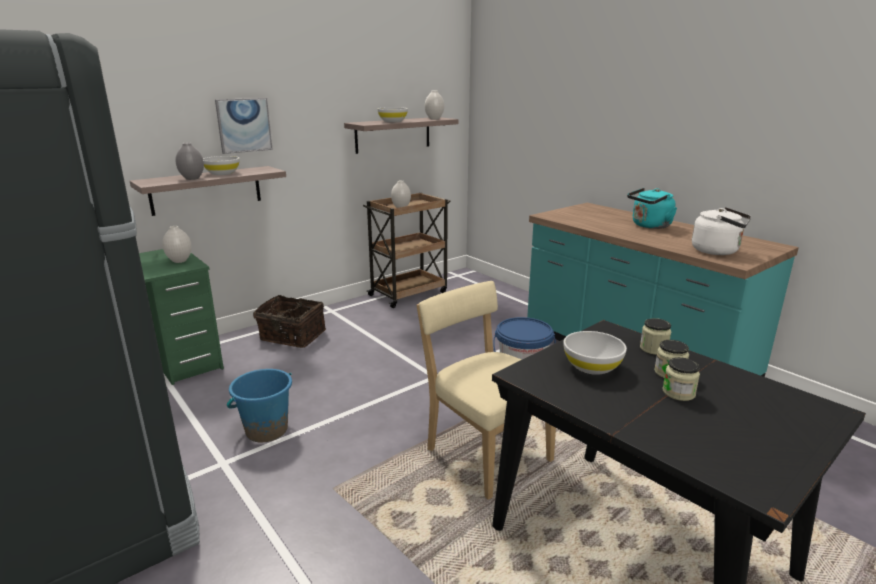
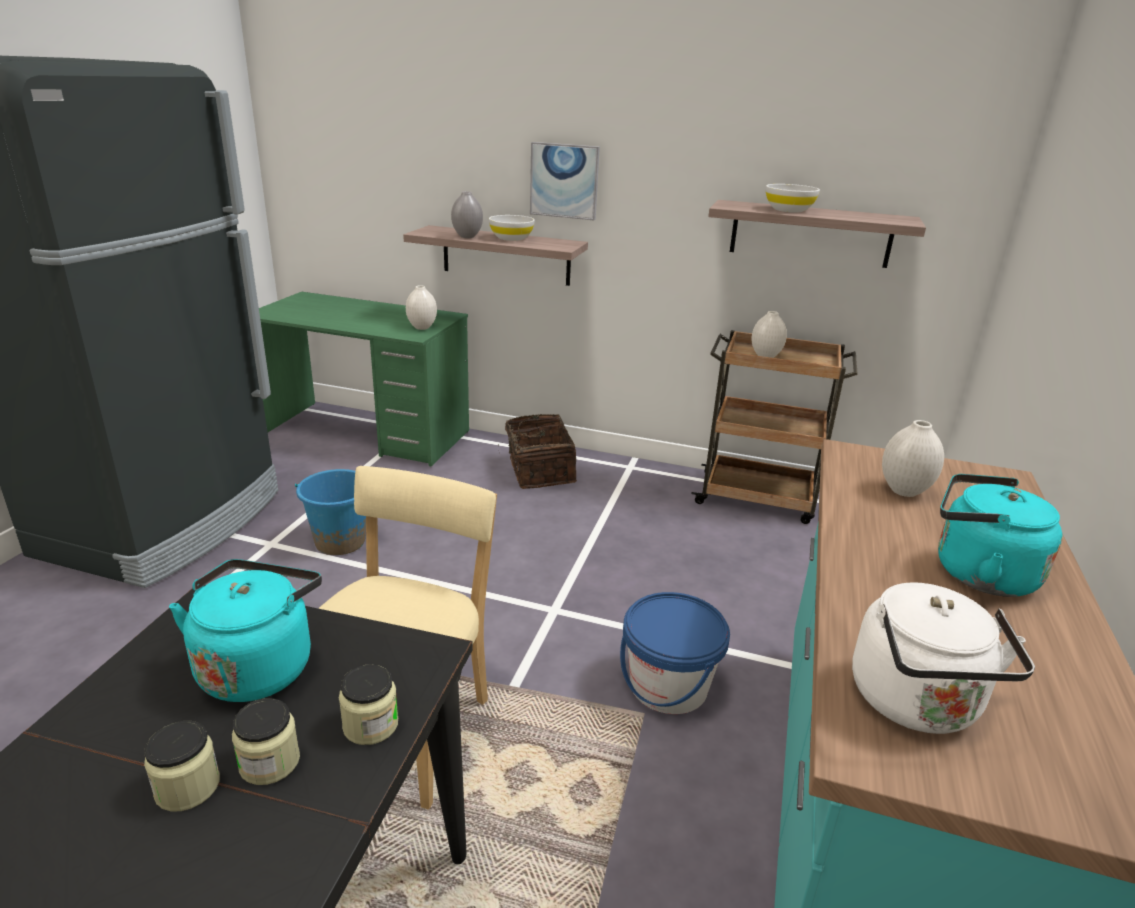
camera: 55 degrees right, 5 degrees up
(434, 119) = (882, 219): white vase -> white vase (903, 491)
(591, 366) = (258, 665): white bowl -> turquoise kettle

